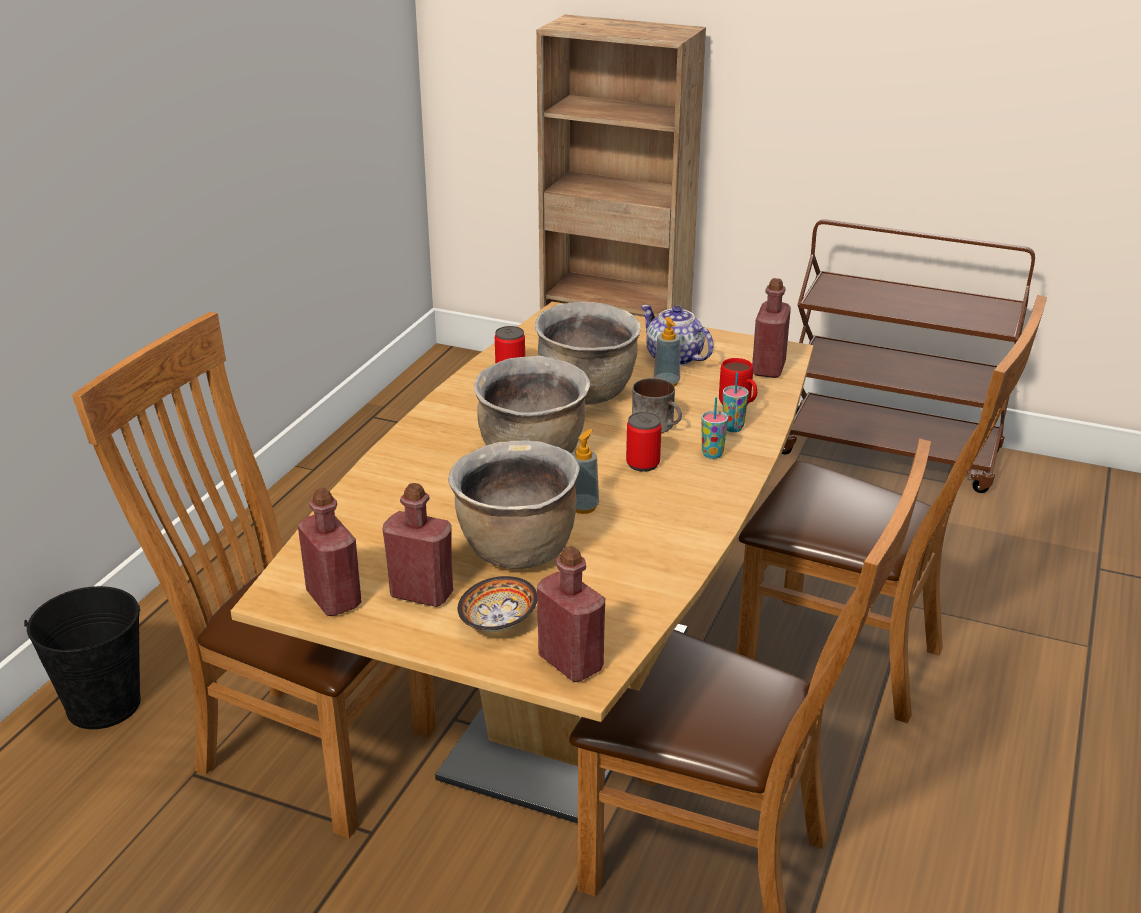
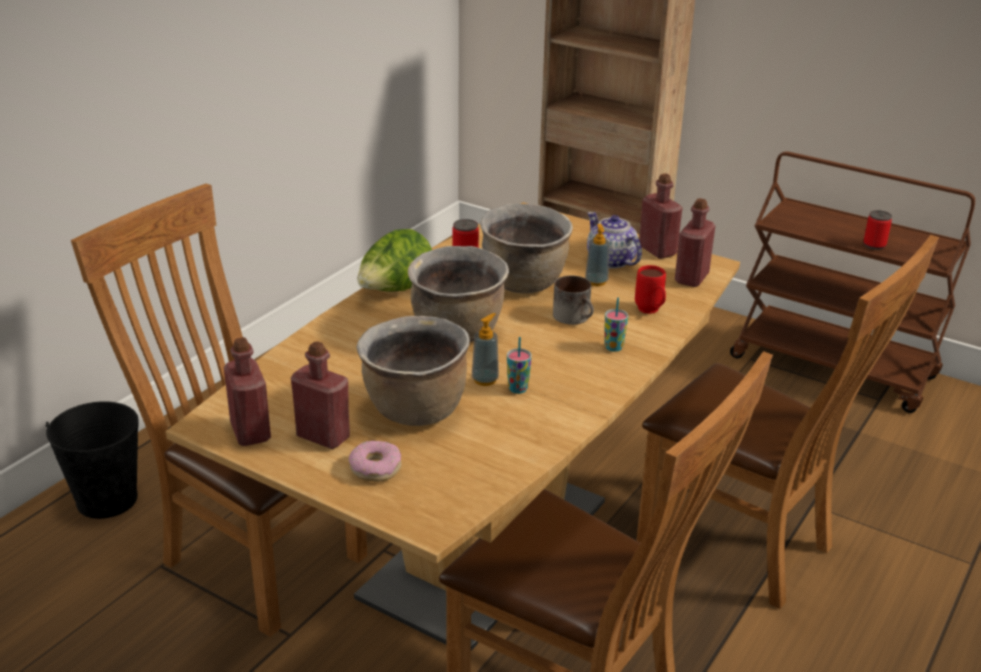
camera: 10 degrees right, 0 degrees up
(443, 416) = (395, 291): none -> lettuce
(496, 622) = (375, 468): bowl -> donut
(570, 662) = (425, 510): red bottle -> red bottle (657, 250)
(643, 463) = (550, 349): can -> can (874, 245)
(733, 428) = (640, 327): cup -> cup (517, 389)

